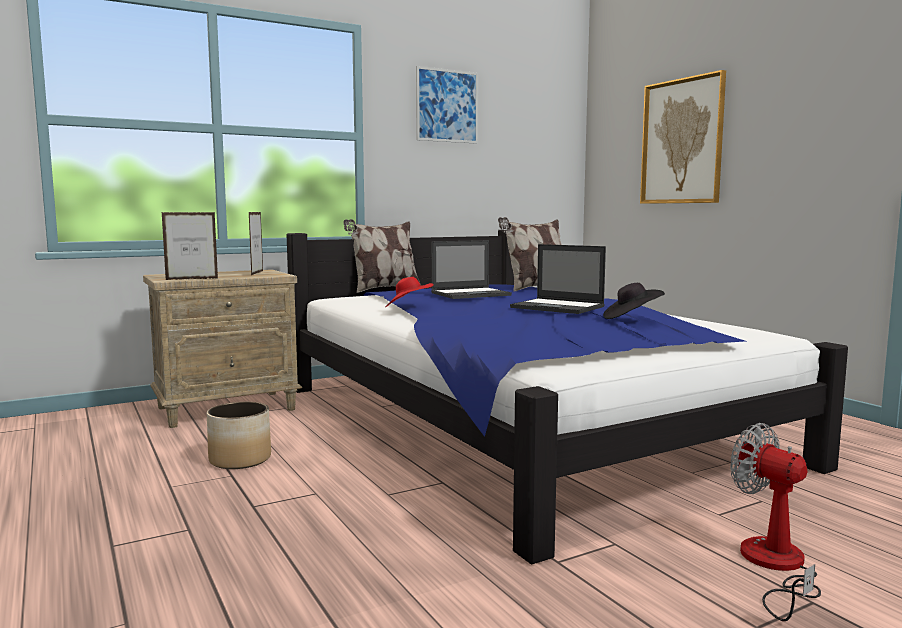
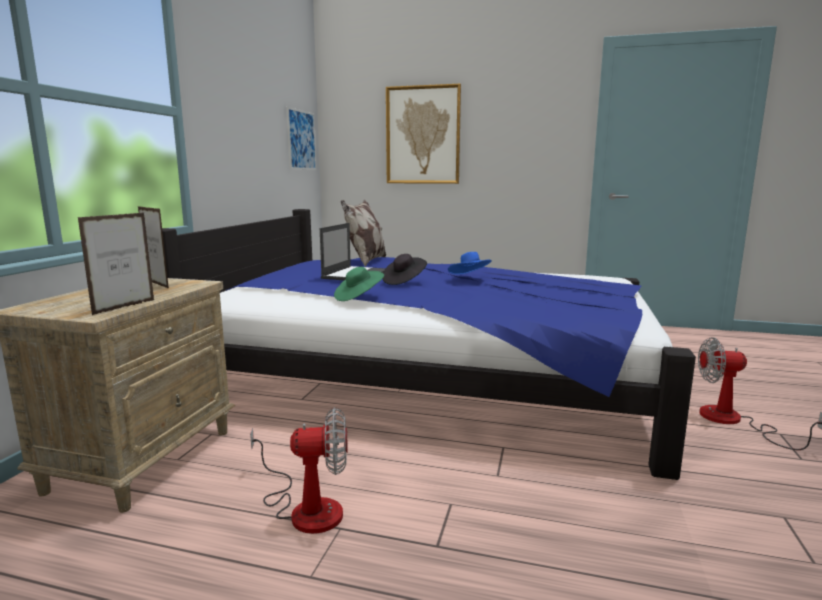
camera: 45 degrees left, 5 degrees up
(240, 459) = (306, 507): planter -> fan
(384, 289) = (237, 280): pillow -> none
(408, 307) = (359, 297): red hat -> green hat
(447, 106) = (239, 85): picture -> picture (301, 140)
(558, 307) = (470, 277): laptop -> blue hat
(631, 318) = (543, 279): black hat -> black hat (404, 281)

